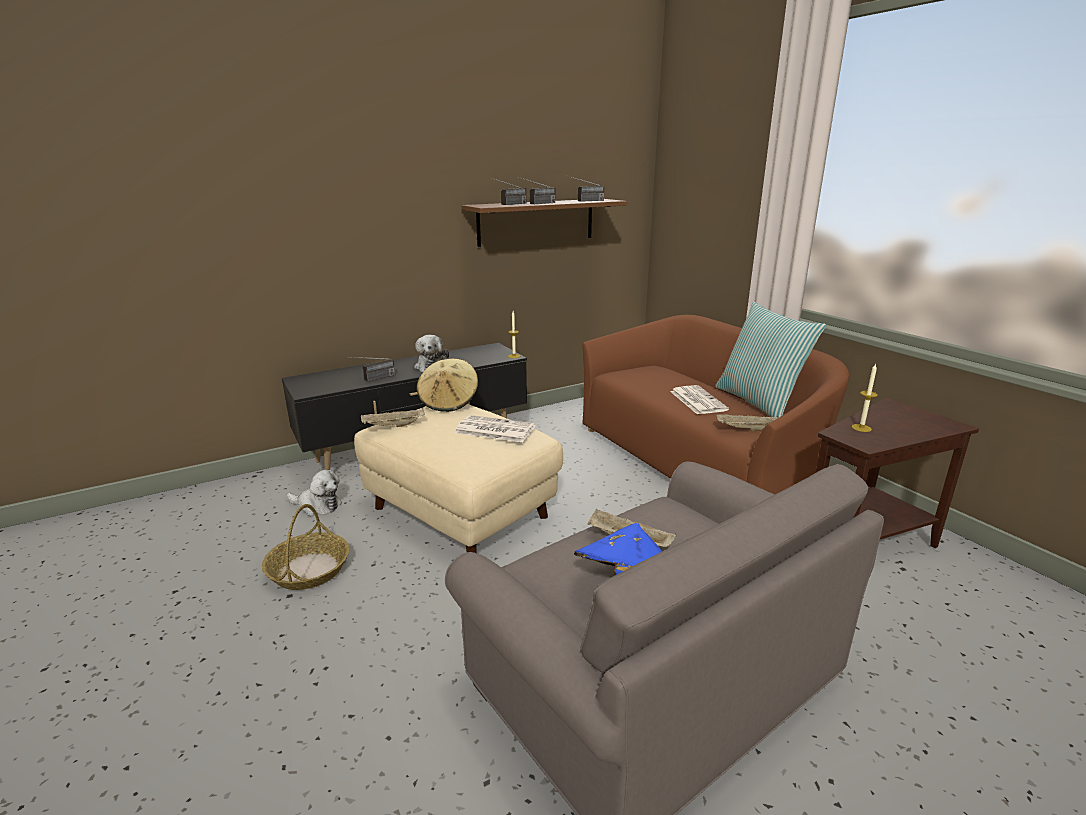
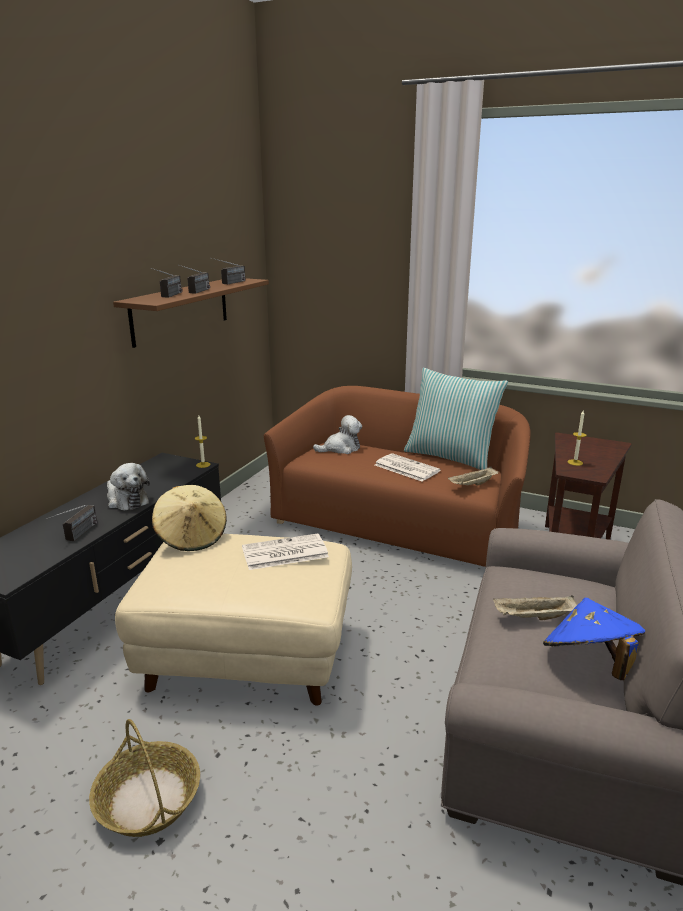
camera: 35 degrees left, 0 degrees up
(317, 506) = (66, 720): plush toy -> plush toy (340, 448)
(393, 426) = (169, 585): beige tray -> none

